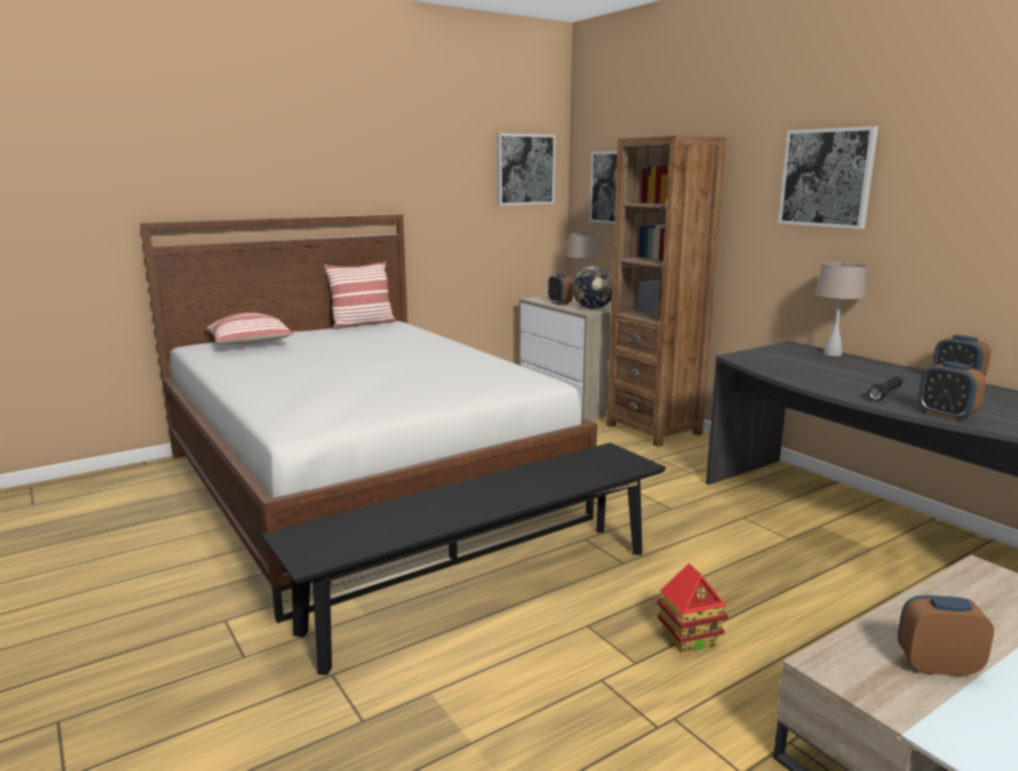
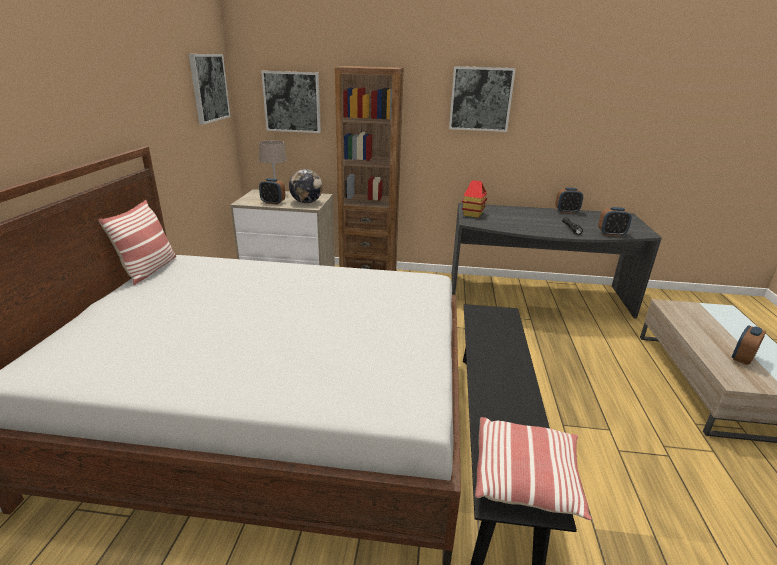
camera: 50 degrees left, 10 degrees up
(251, 344) = (95, 339): pillow -> pillow (526, 477)
(689, 638) = (598, 400): toy house -> toy house (473, 214)
(832, 354) = (495, 207): beige table lamp -> none

